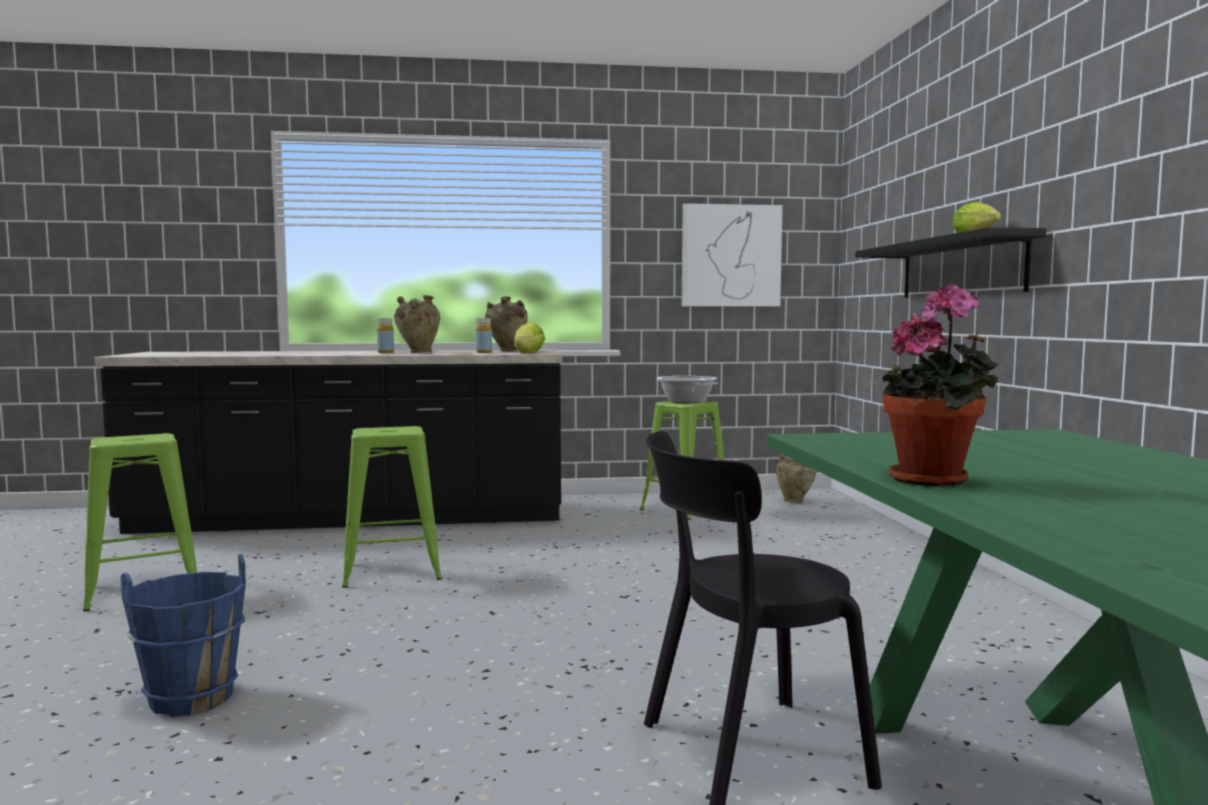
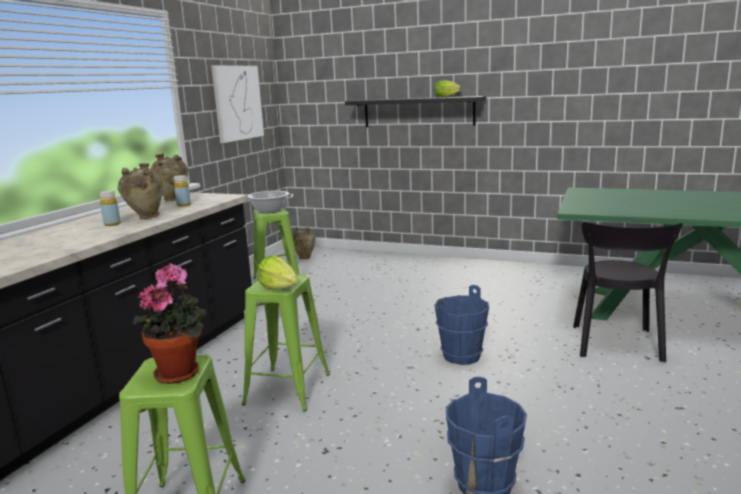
camera: 60 degrees left, 10 degrees up
(527, 353) = (220, 198): lettuce -> lettuce (279, 288)
(555, 635) = (462, 356): none -> blue bucket
(935, 480) = (685, 213): potted plant -> potted plant (181, 372)

